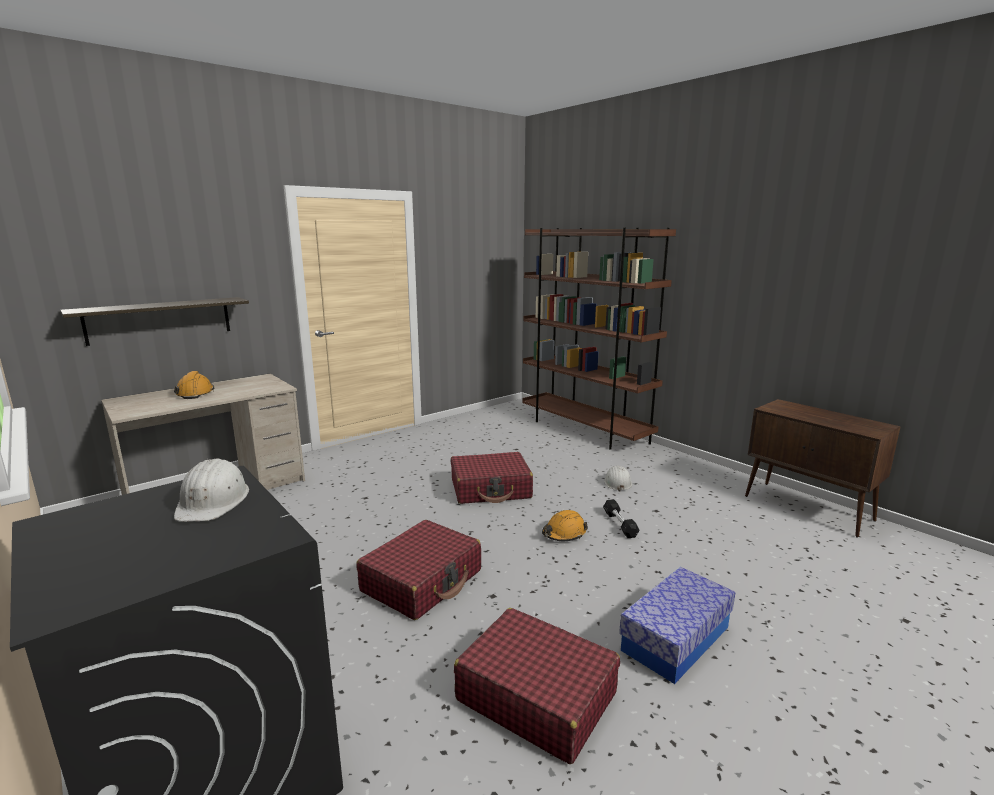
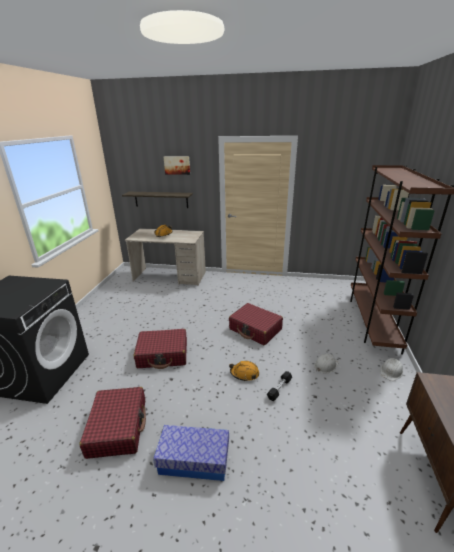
camera: 50 degrees right, 10 degrees up
(198, 241) = (177, 165): none -> picture
(213, 501) = (35, 290): white hard hat -> white hard hat (391, 371)

